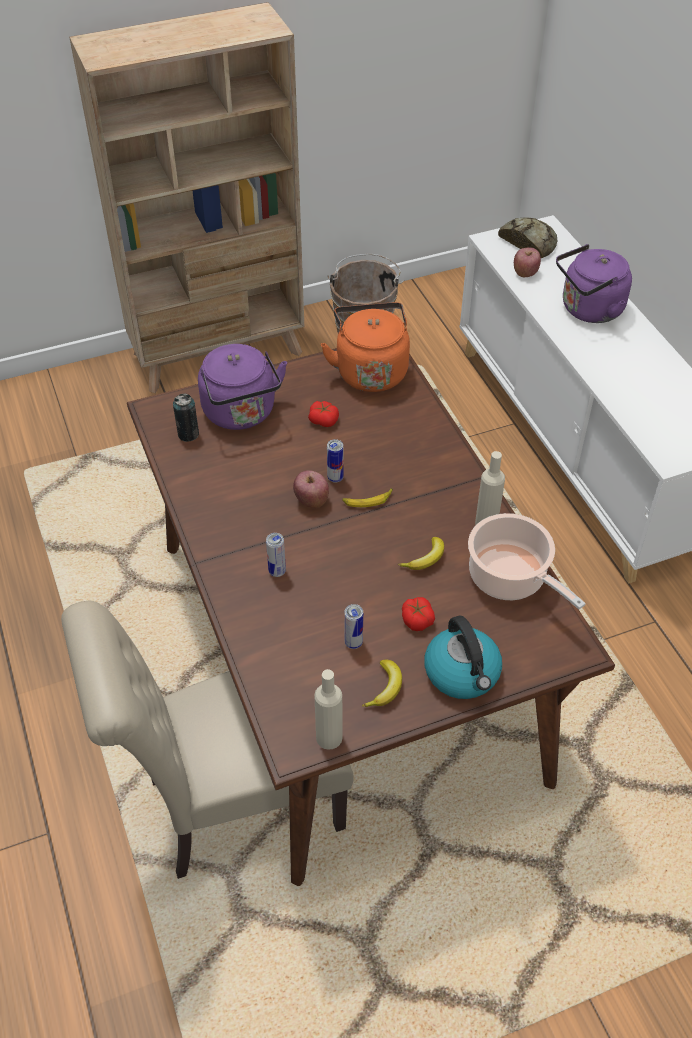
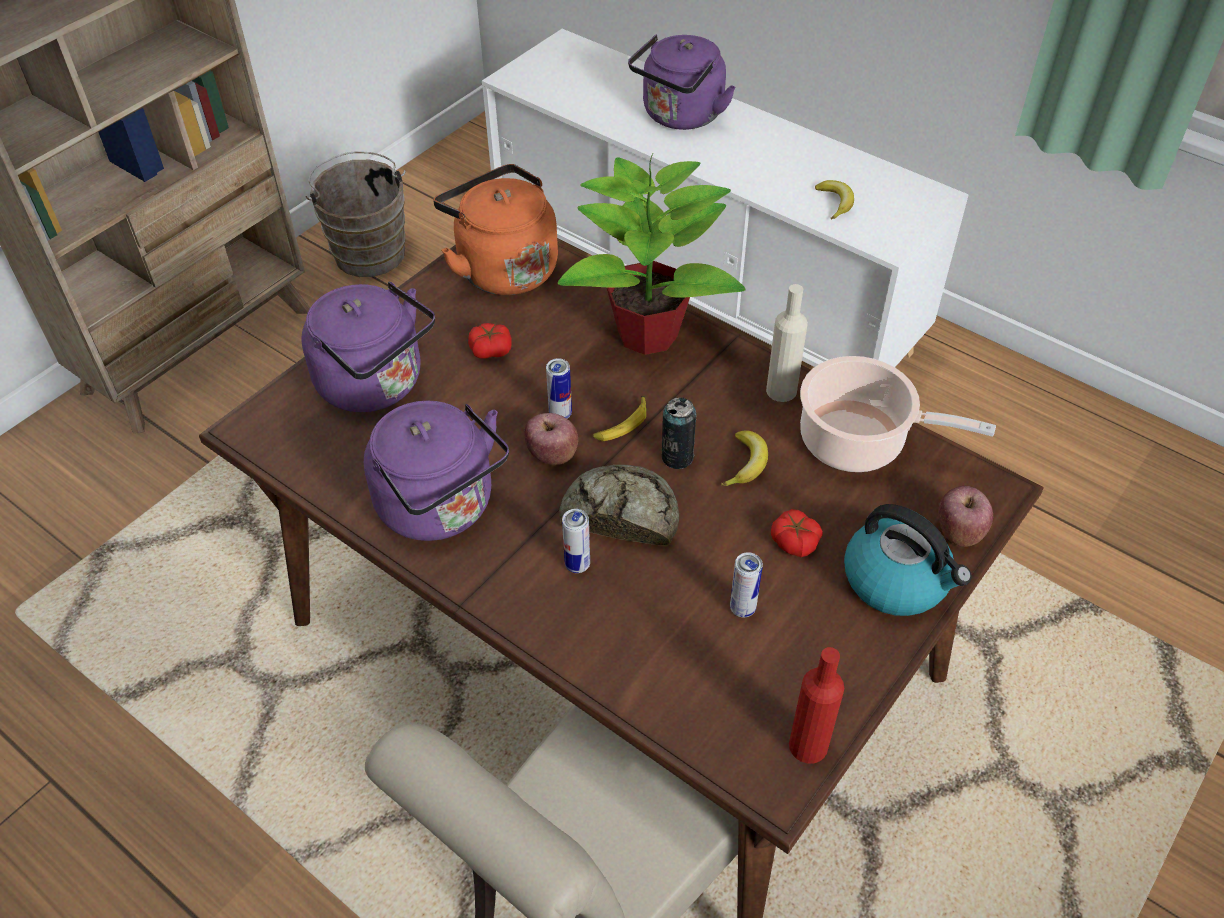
camera: 30 degrees left, 0 degrees up
(188, 434) = (322, 441): can -> can (677, 457)
(225, 503) = (441, 508): none -> purple kettle
(329, 737) = (808, 745): beige bottle -> red bottle
(385, 688) = (824, 645): banana -> banana (835, 203)
(430, 450) = (649, 333): none -> potted plant
(525, 273) = (579, 100): apple -> apple (959, 532)
(528, 242) = (557, 65): bread -> bread (620, 513)

